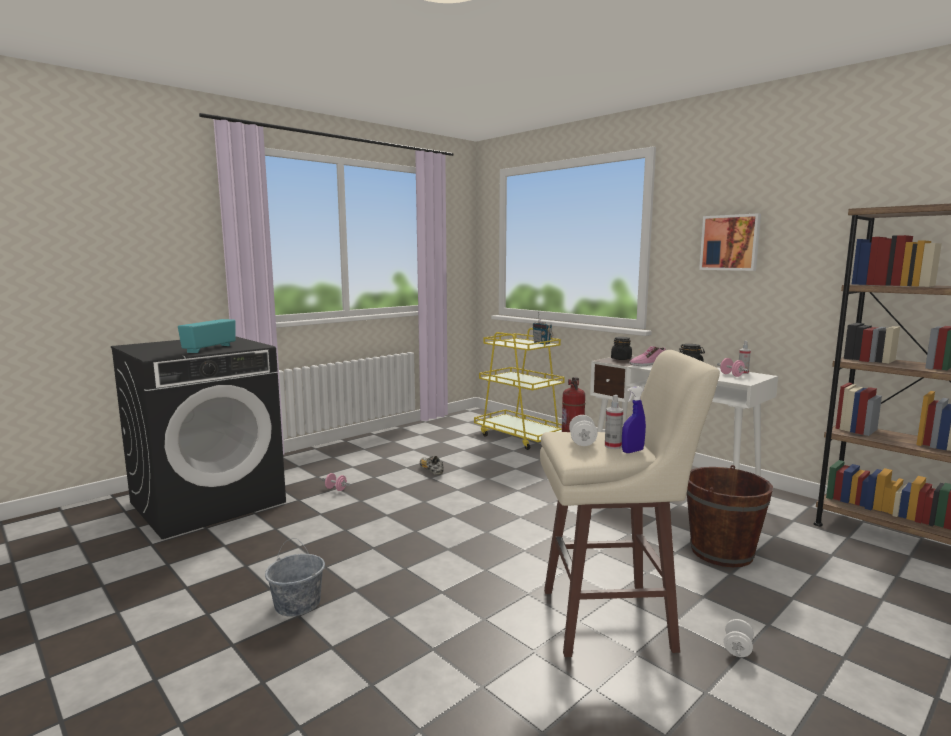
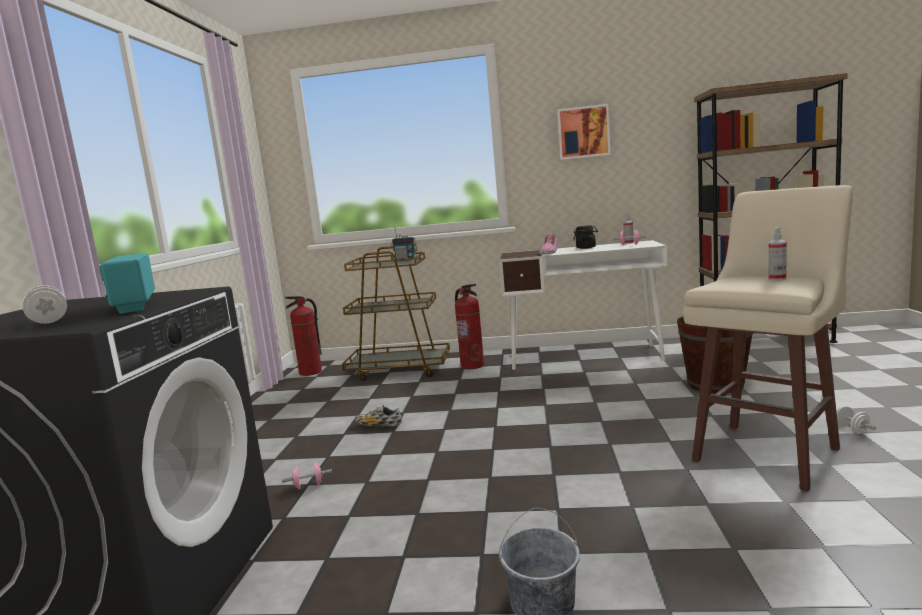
camera: 40 degrees left, 0 degrees up
(470, 417) = (310, 372): none -> fire extinguisher
(520, 437) = (400, 370): yellow cart -> brown cart
(582, 442) = (753, 283): white dumbbell -> white dumbbell (49, 321)
(621, 359) = (514, 254): black jar -> none
(632, 451) = (798, 277): blue spray bottle -> none

